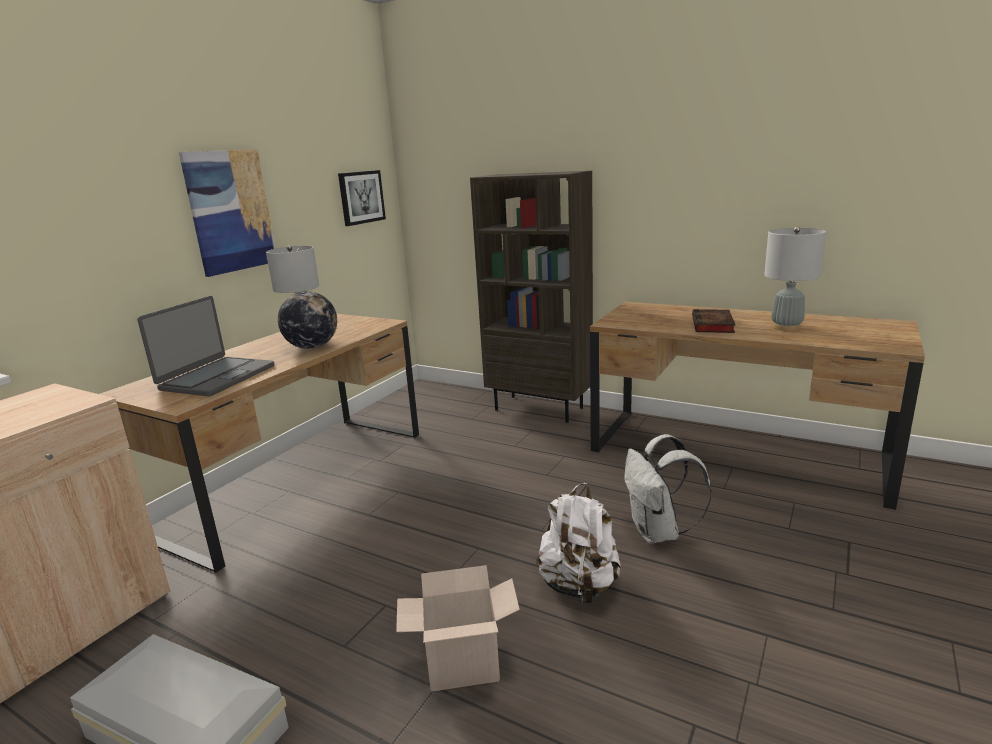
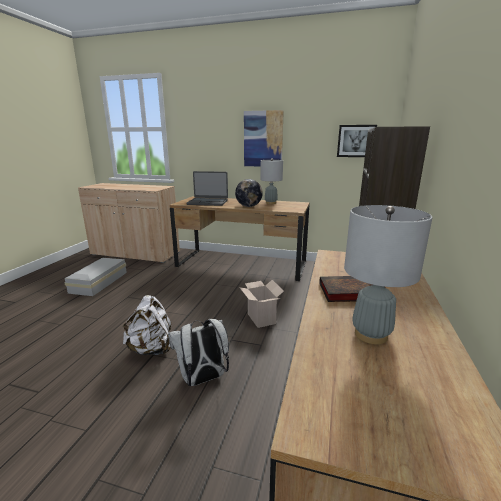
camera: 75 degrees right, 0 degrees up
(461, 669) = (104, 322): cardboard box -> cardboard box (260, 318)

